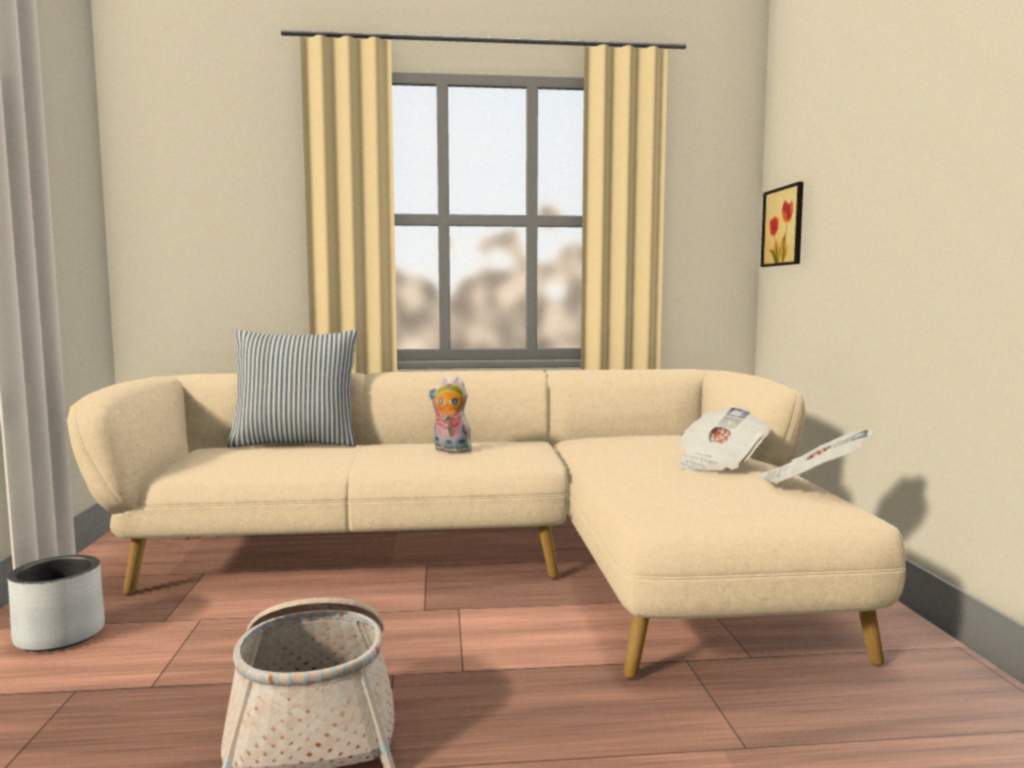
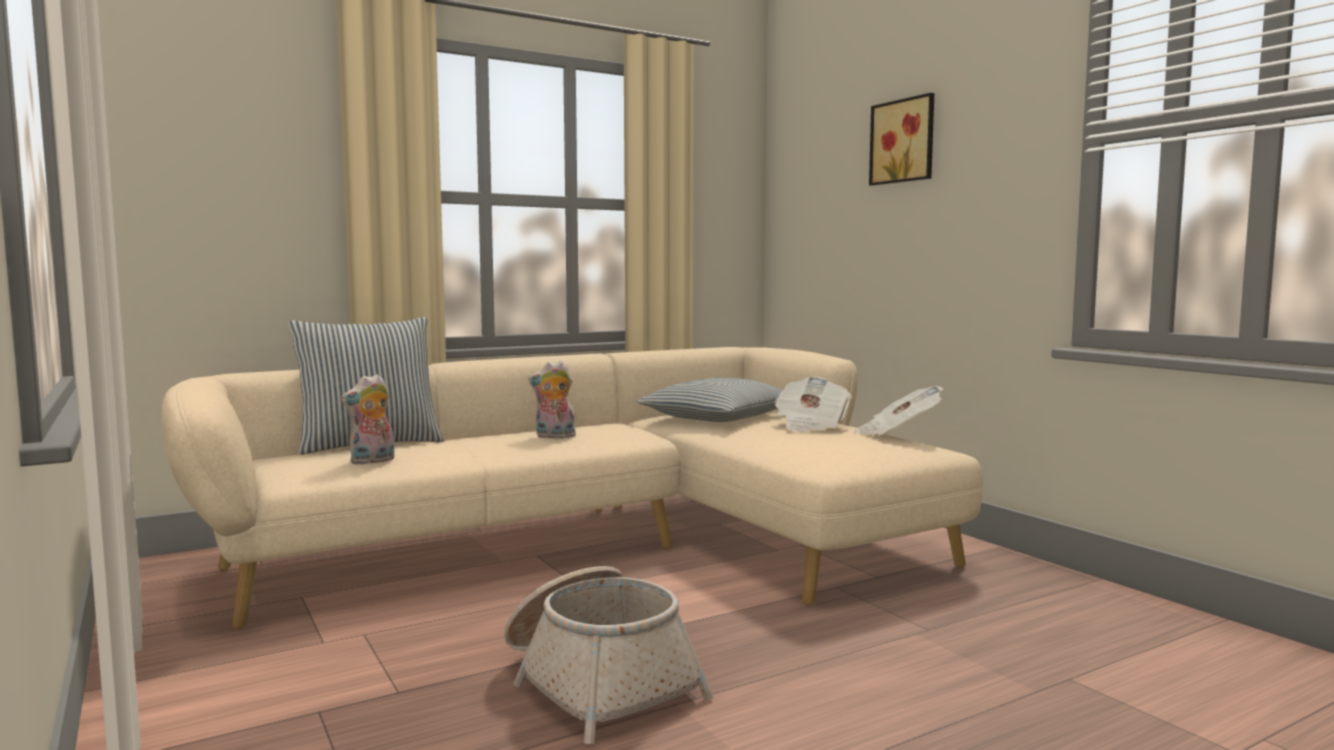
camera: 25 degrees left, 0 degrees up
(59, 635) = (216, 676): grey planter -> none
(262, 460) = (372, 461): none -> plush toy
(640, 444) = (718, 417): none -> pillow
(786, 226) = (799, 216): picture -> picture (904, 141)

